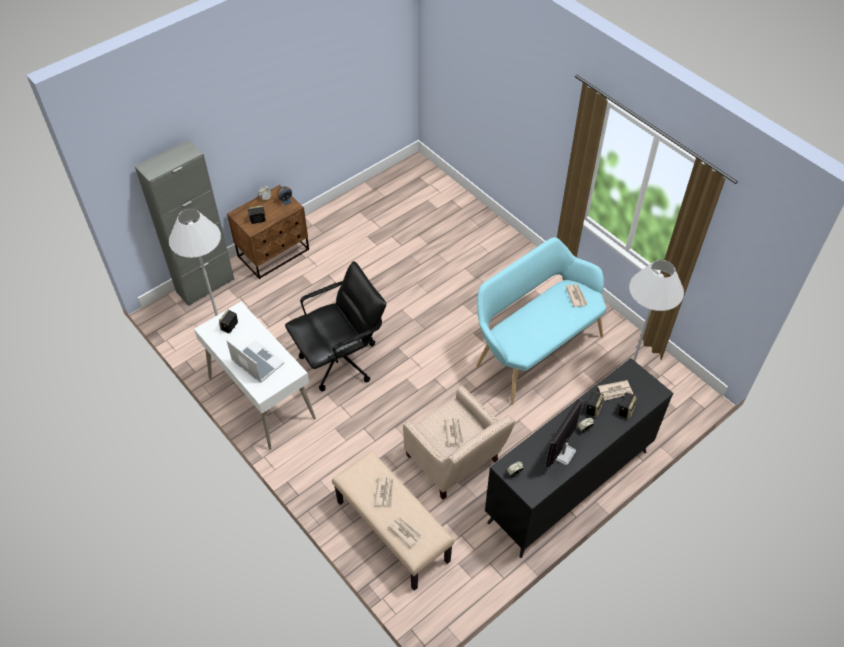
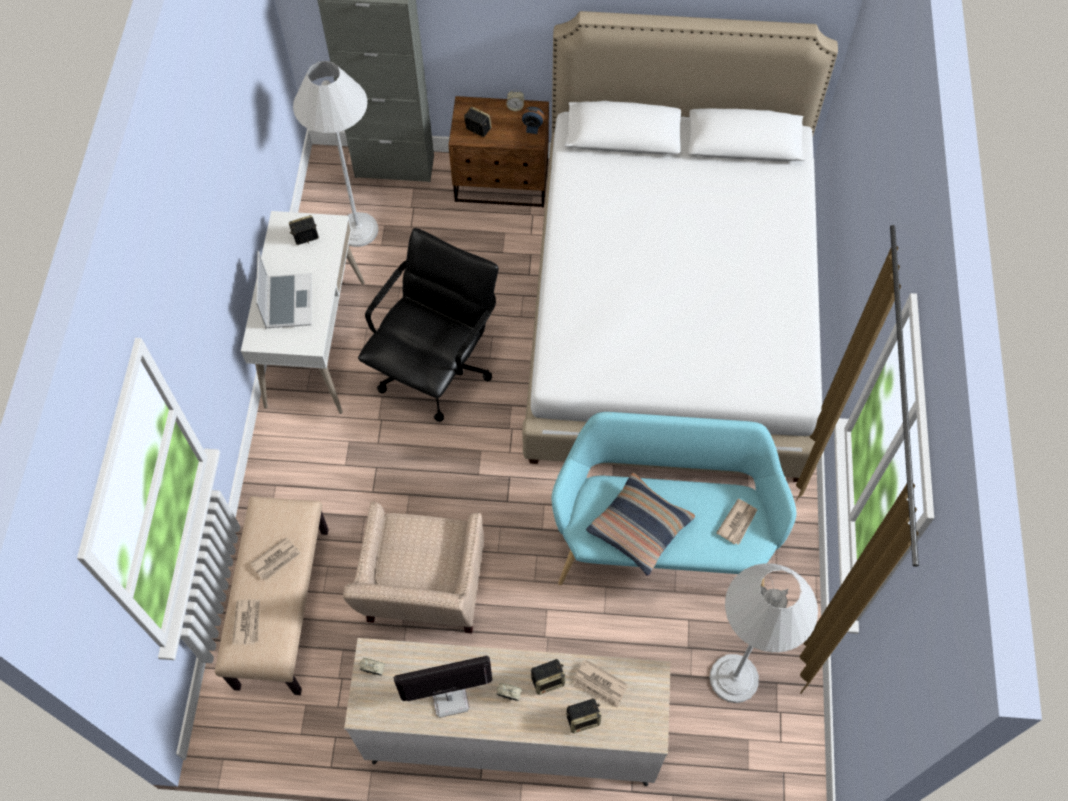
camera: 45 degrees right, 10 degrees up
(341, 360) = (436, 369): black office chair -> black office chair turned 75 degrees counterclockwise
(424, 252) = (669, 312): none -> white bed
(453, 432) = (419, 559): newspaper -> none
(539, 331) = (639, 527): none -> pillow
(567, 486) = (511, 736): black dresser -> beige dresser

